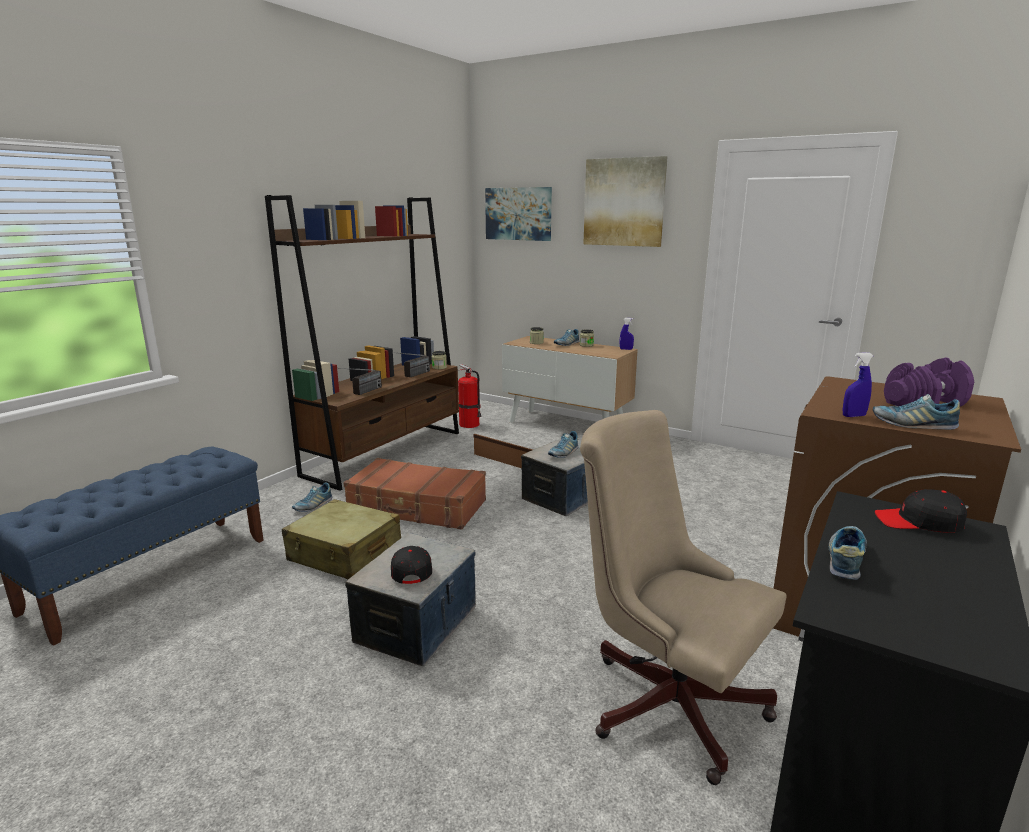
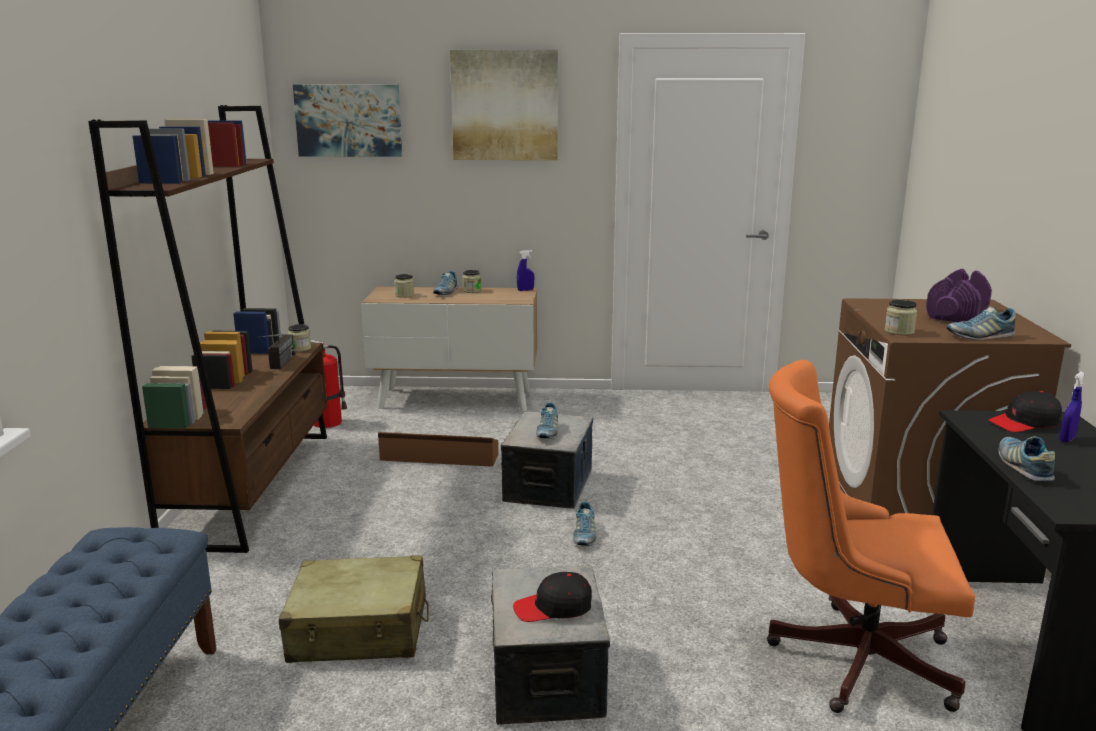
camera: 30 degrees left, 0 degrees up
(313, 506) = (232, 583): shoe -> shoe (584, 536)
(362, 392) = (245, 402): radio -> none
(411, 569) = (553, 608): black cap -> black cap turned 60 degrees counterclockwise
(417, 507) = (384, 545): brown suitcase -> none
(665, 698) = (850, 657): beige office chair -> orange office chair
(827, 408) = (899, 331): none -> jar
(853, 416) = (929, 336): blue spray bottle -> blue spray bottle (1067, 439)

